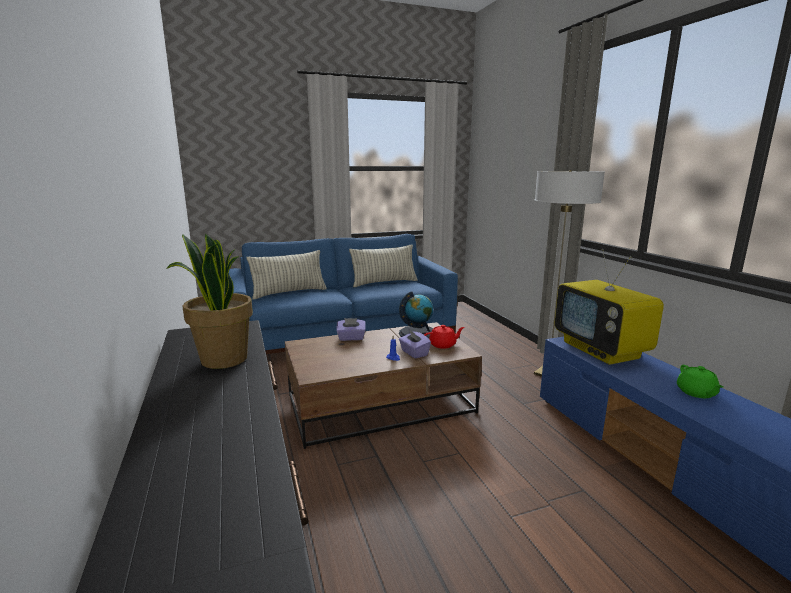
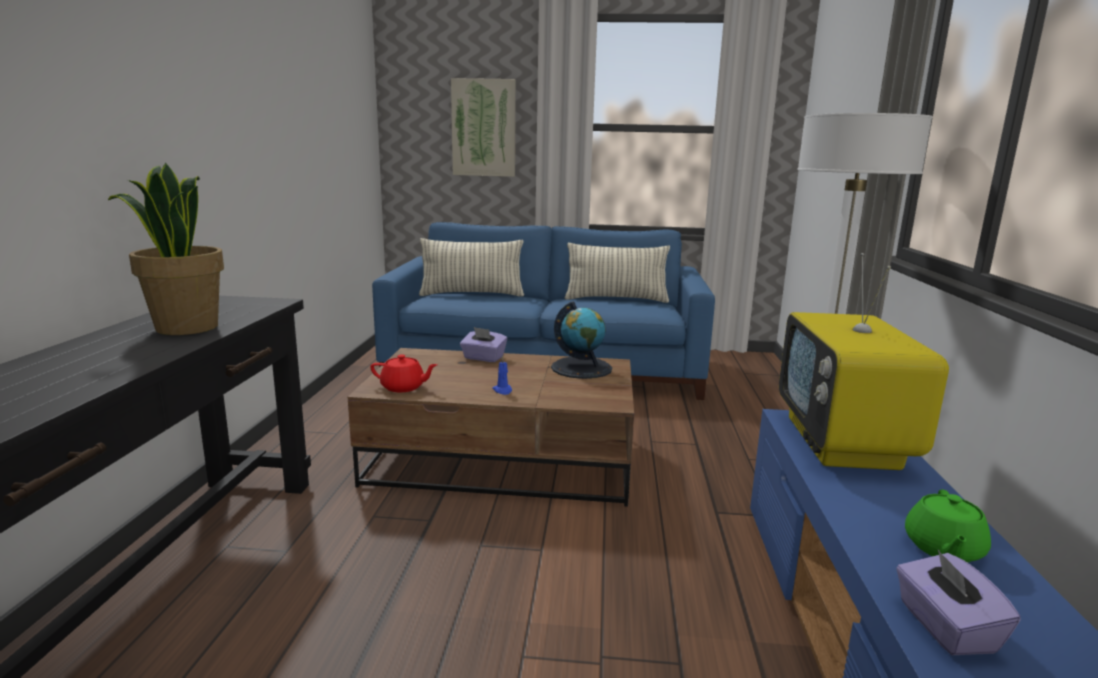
camera: 25 degrees right, 0 degrees up
(269, 171) = (484, 128): none -> picture
(414, 353) = (539, 390): purple tissue box -> purple tissue box (945, 627)
(443, 345) = (595, 388): red teapot -> red teapot (403, 387)

